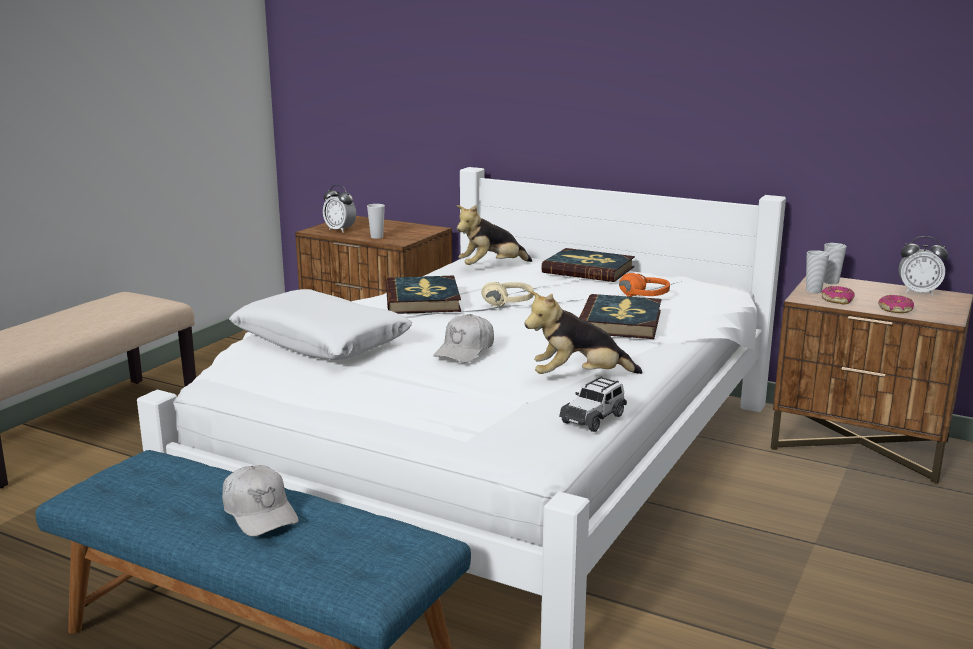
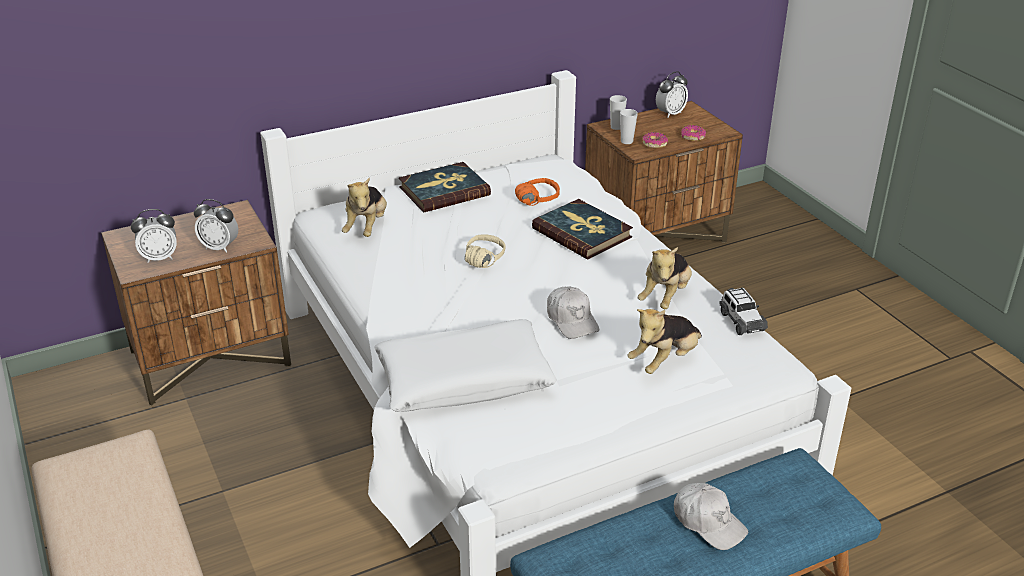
camera: 55 degrees left, 15 degrees up
(260, 513) = (708, 522): white cap -> white cap turned 45 degrees clockwise
(377, 237) = (219, 247): cup -> alarm clock
(423, 300) = (425, 293): book -> none
(461, 401) = (665, 360): none -> plush toy

